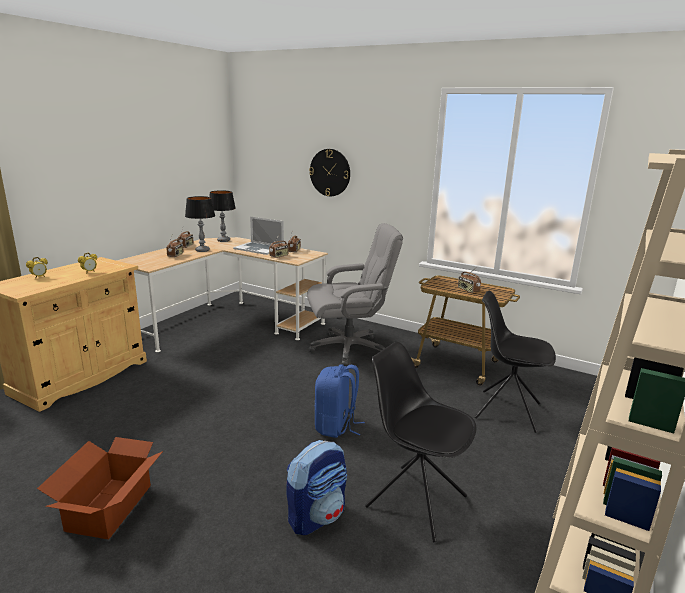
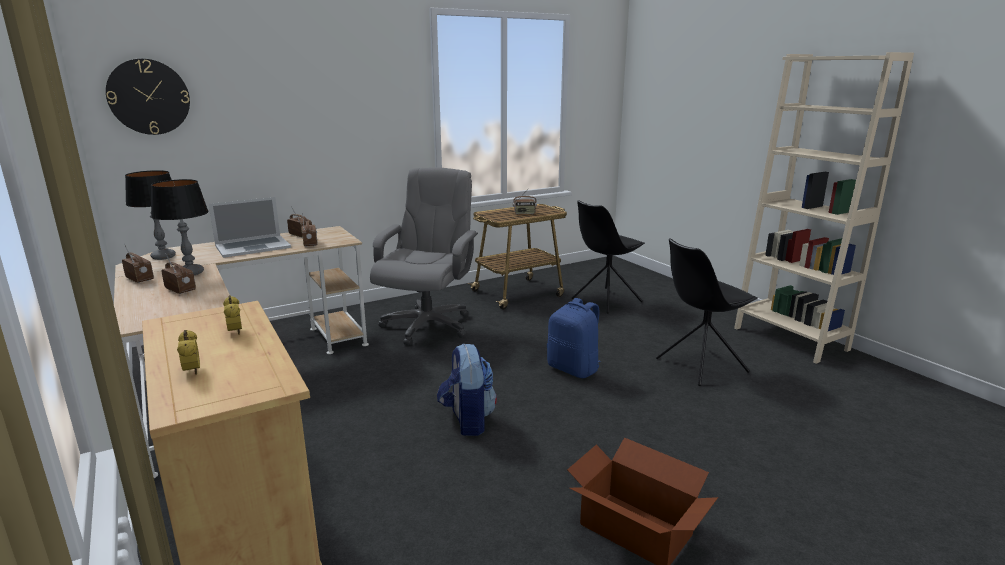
camera: 60 degrees left, 0 degrees up
(317, 516) = (701, 409): backpack -> backpack (467, 421)
(330, 172) = (294, 120): wall clock -> wall clock (149, 97)

